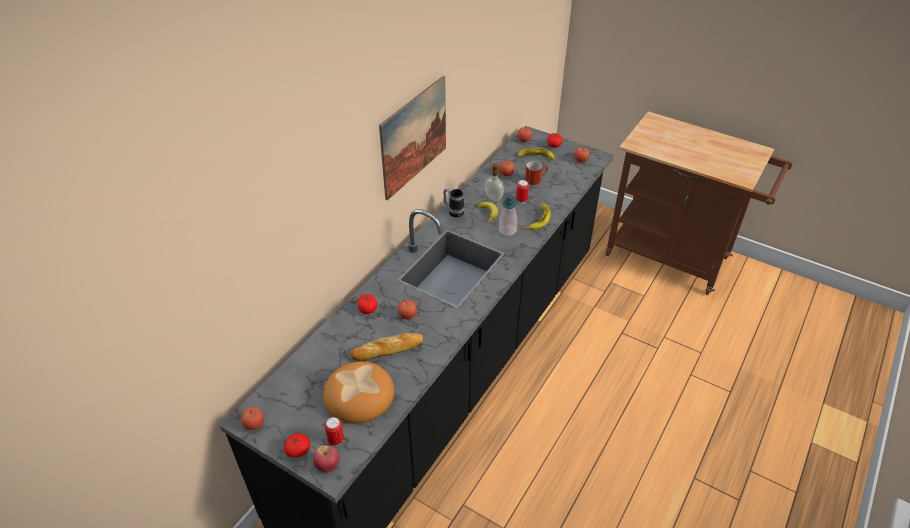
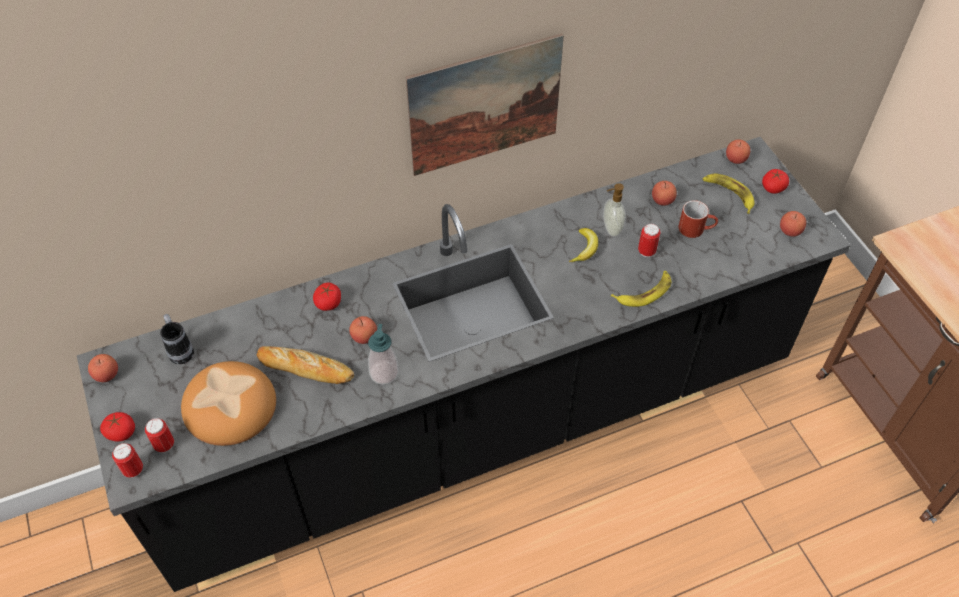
camera: 35 degrees right, 10 degrees up
(328, 466) = (133, 470): apple -> can
(453, 212) = (542, 223): mug -> mug (180, 350)
(507, 230) = (587, 287): soap dispenser -> soap dispenser (384, 373)

